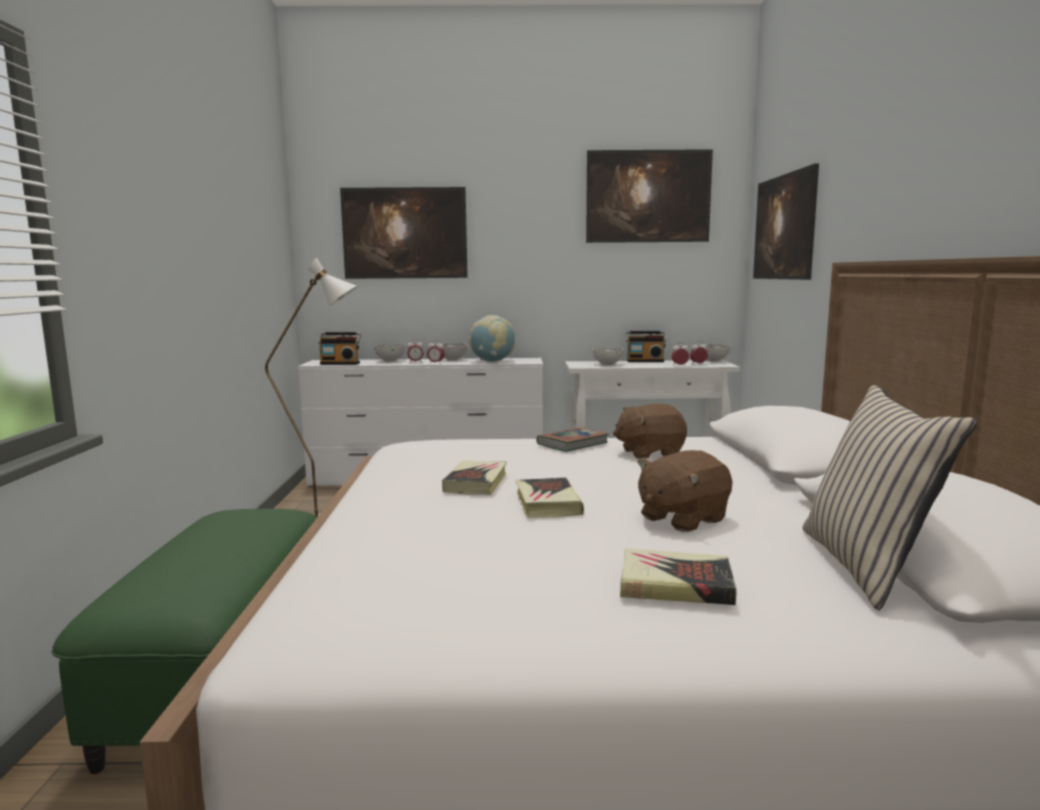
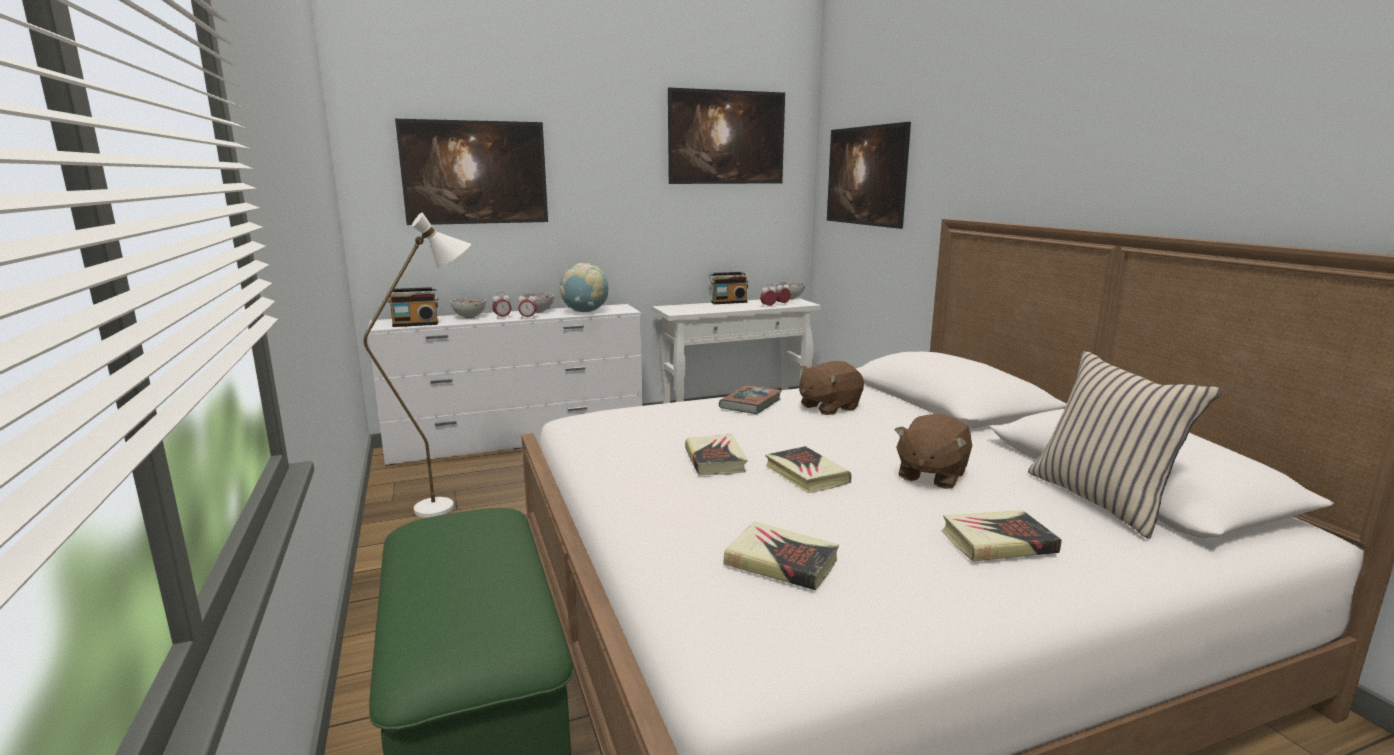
camera: 20 degrees left, 5 degrees up
(423, 568) = (781, 562): none -> book
(607, 364) = (699, 308): bowl -> none

